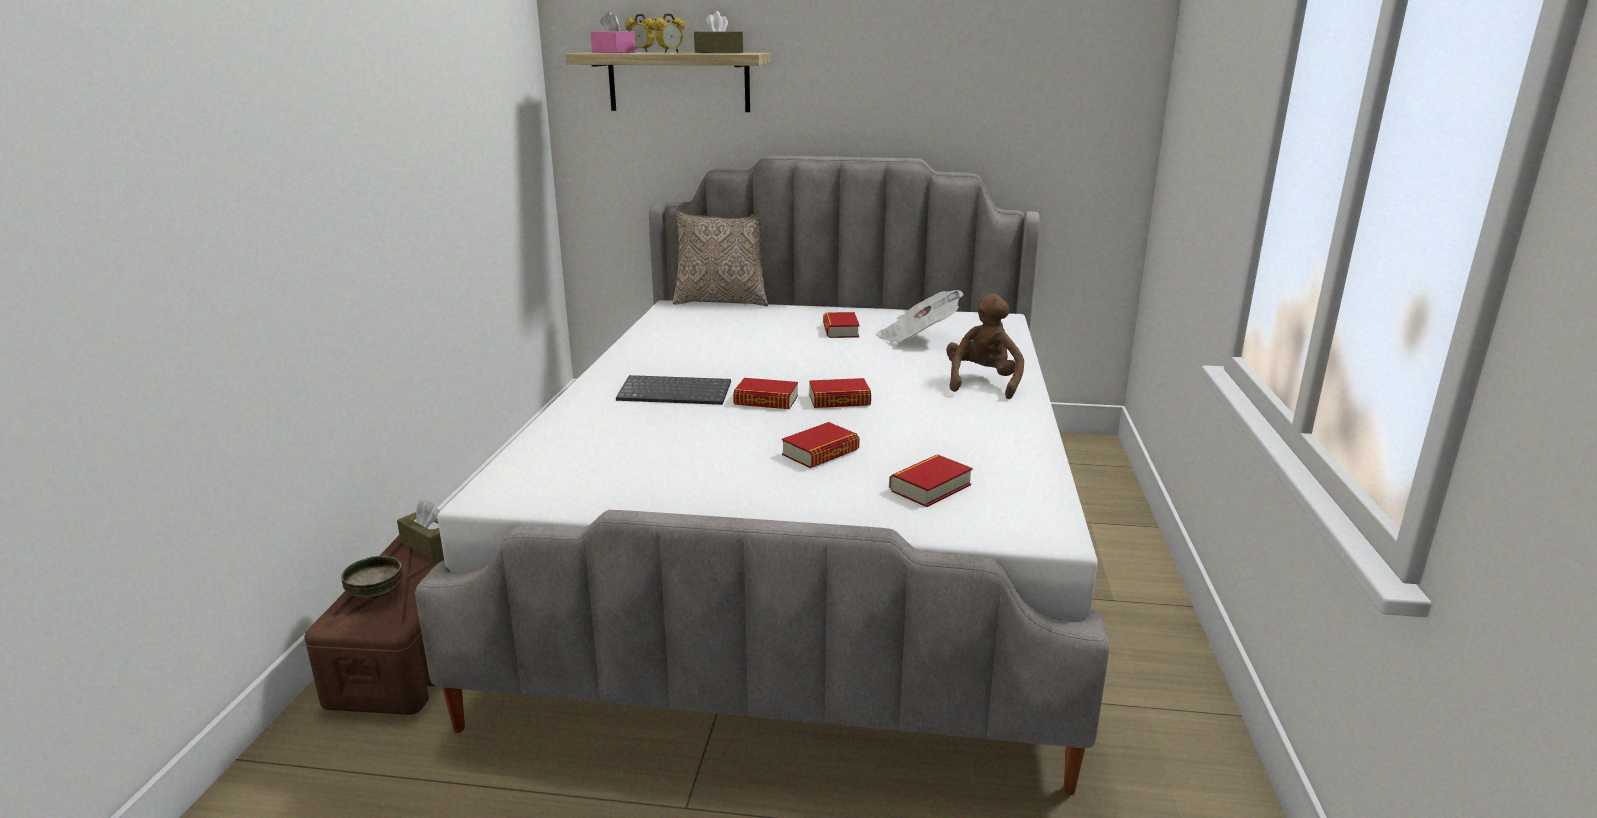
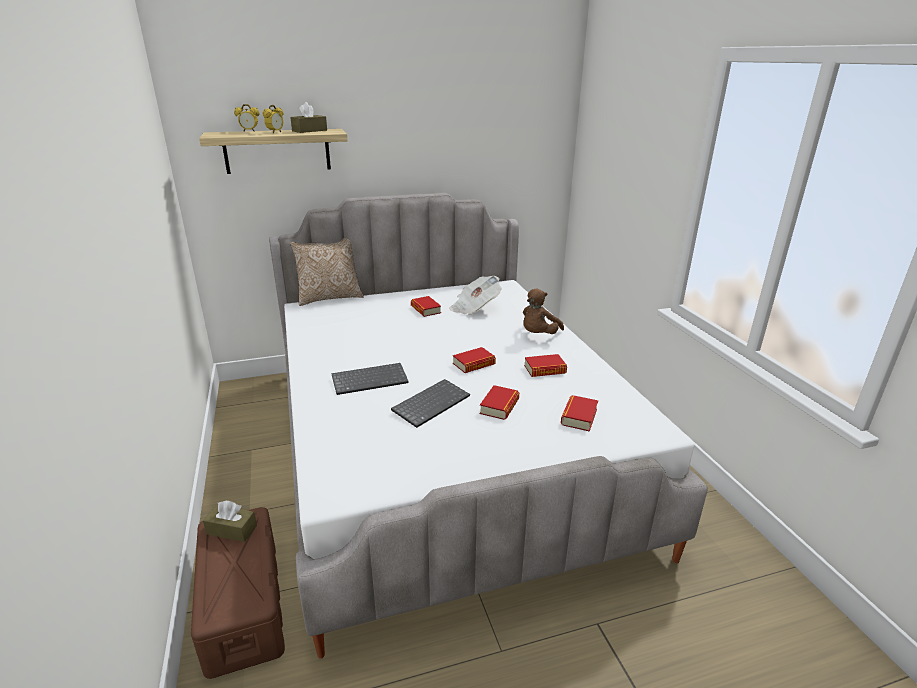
camera: 25 degrees left, 5 degrees up
(375, 593) = (222, 582): bowl -> none
(613, 52) = (231, 134): pink tissue box -> none
(727, 431) = (431, 403): none -> keyboard
(766, 400) = (432, 374): book -> book (545, 370)
(983, 383) = (538, 335): brown plush toy -> brown plush toy turned 135 degrees counterclockwise

